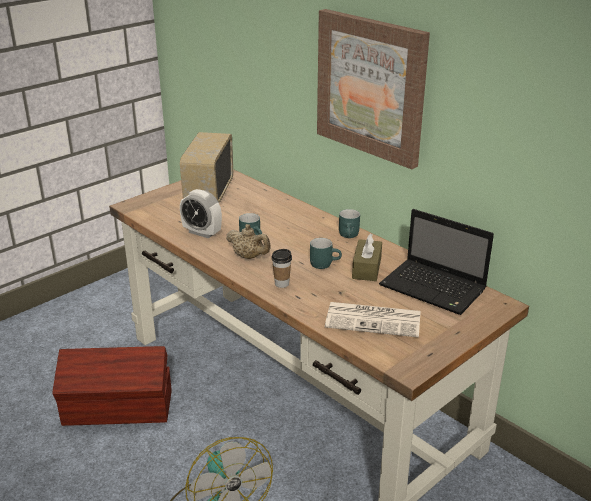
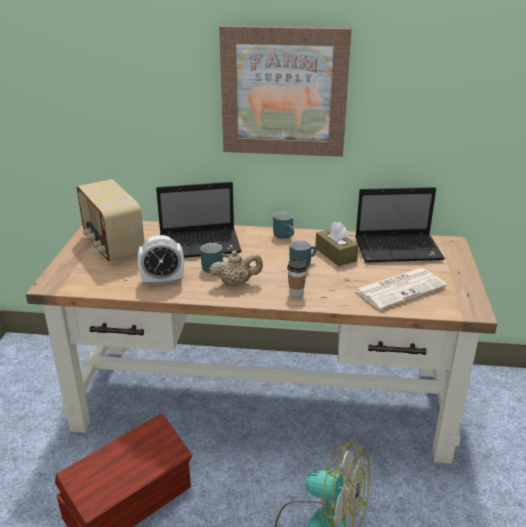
camera: 40 degrees left, 0 degrees up
(271, 216) = (201, 245): none -> laptop

